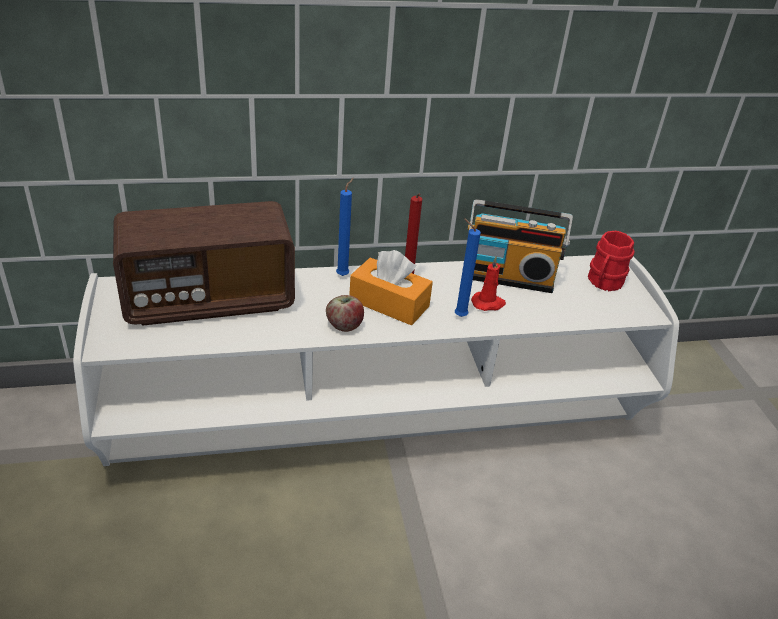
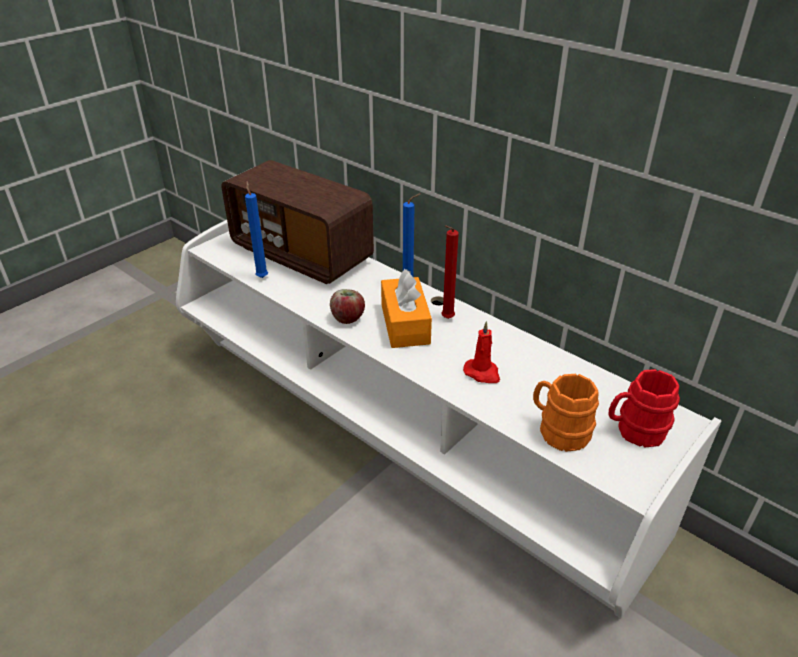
camera: 55 degrees right, 0 degrees up
(458, 316) = (439, 365): blue candle -> blue candle (262, 276)
(509, 276) = (543, 366): radio -> none
(577, 309) = (558, 431): none -> orange mug

